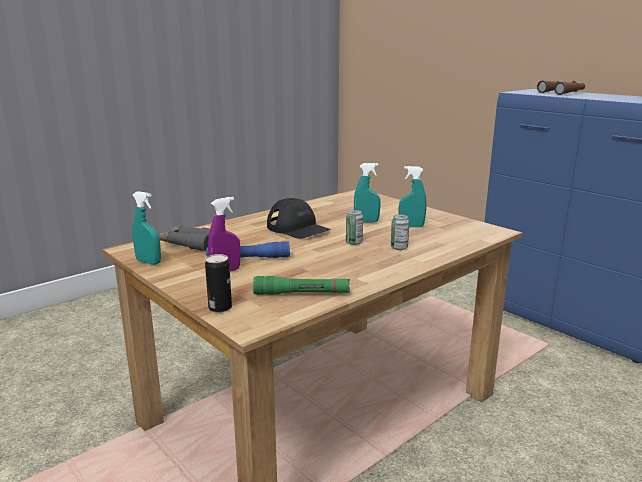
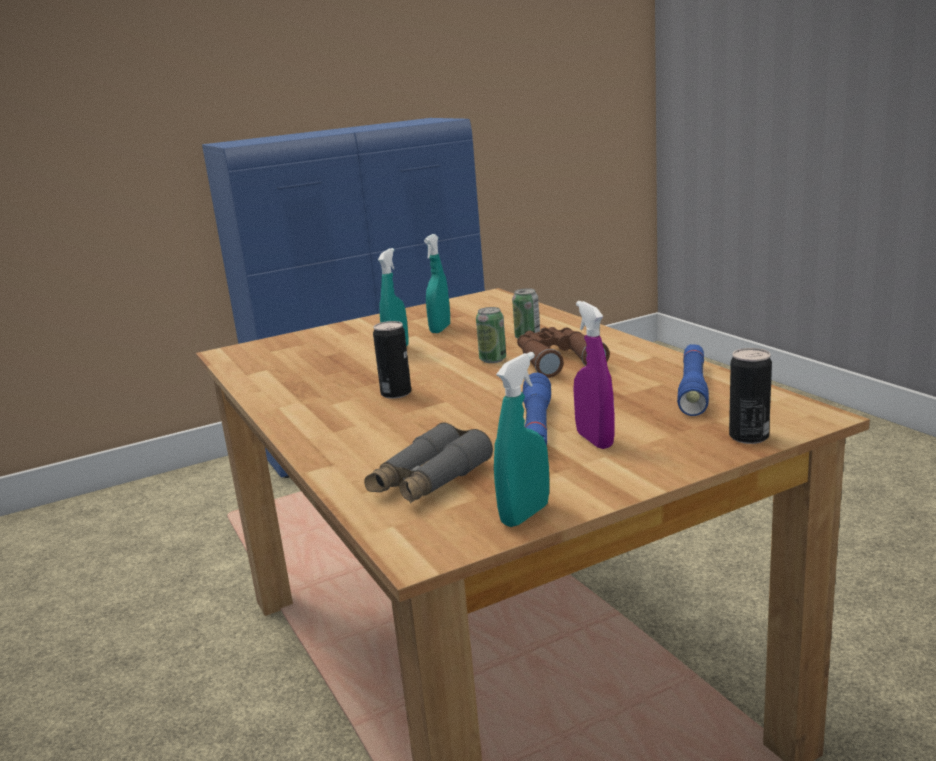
camera: 75 degrees left, 0 degrees up
(298, 228) = (396, 393): black cap -> can
(302, 294) = (693, 389): green flashlight -> blue flashlight
(563, 93) = (281, 136): brown binoculars -> brown binoculars (557, 360)

